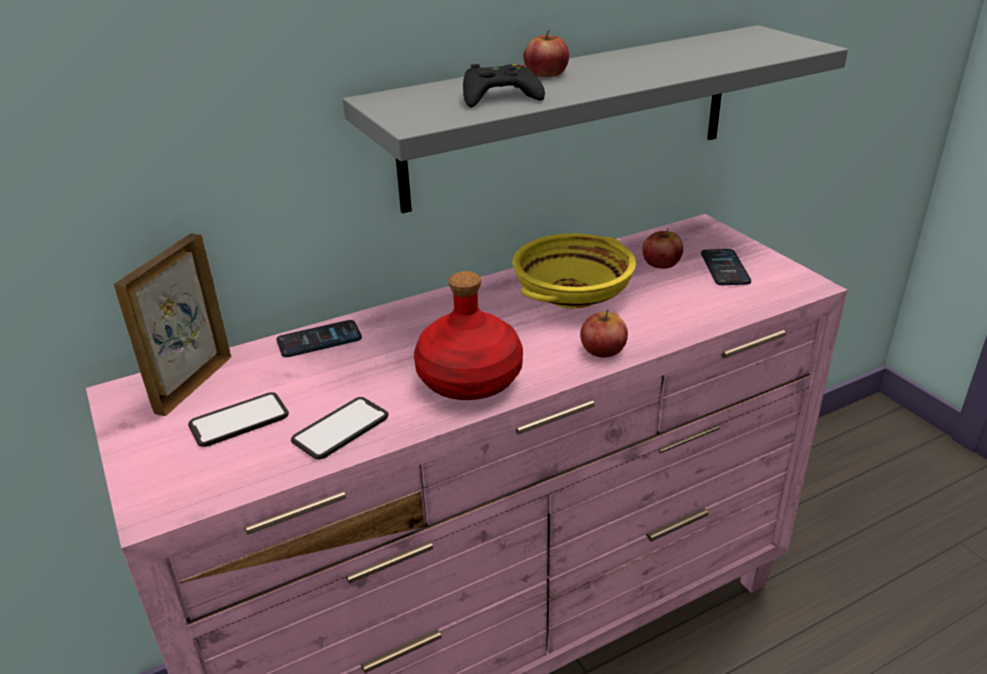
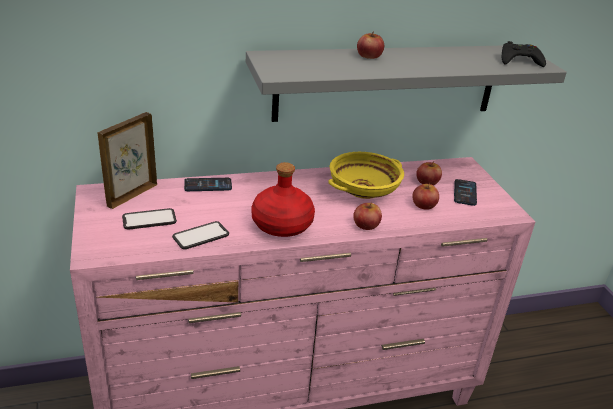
camera: 10 degrees right, 0 degrees up
(499, 96) = (333, 66): black game controller -> black game controller (519, 60)
(674, 298) = (424, 204): none -> apple

